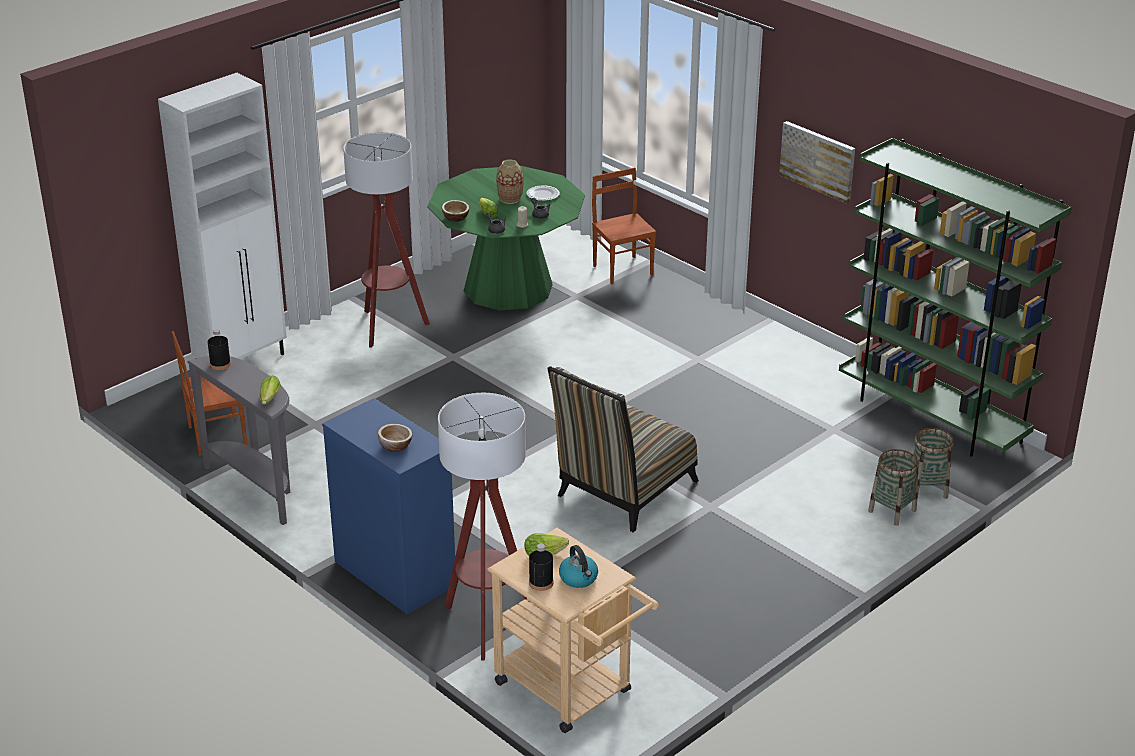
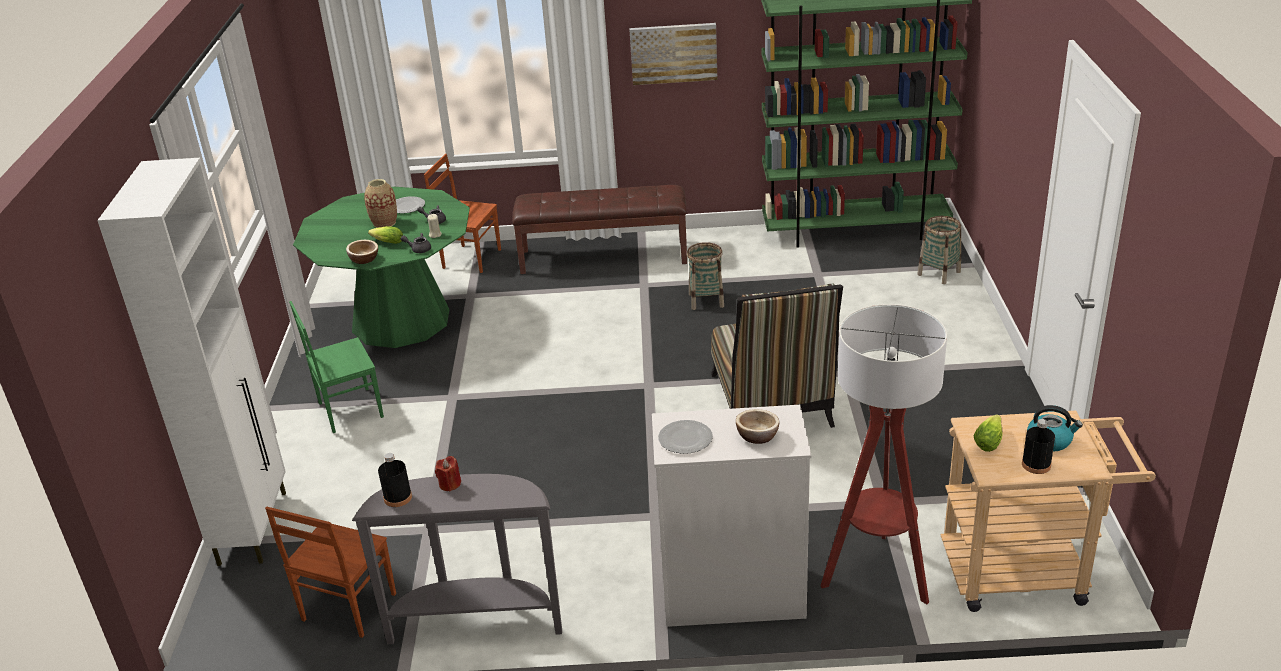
camera: 45 degrees left, 0 degrees up
(252, 374) = (450, 484): none -> red candle
(269, 399) = (513, 493): lettuce -> none
(361, 422) = (686, 439): none -> plate
(388, 327) = (349, 410): floor lamp -> green chair
(394, 573) = (731, 595): blue dresser -> white dresser
(710, 321) = (604, 256): none -> brown bench
(892, 511) = (949, 299): basket -> basket (706, 300)

